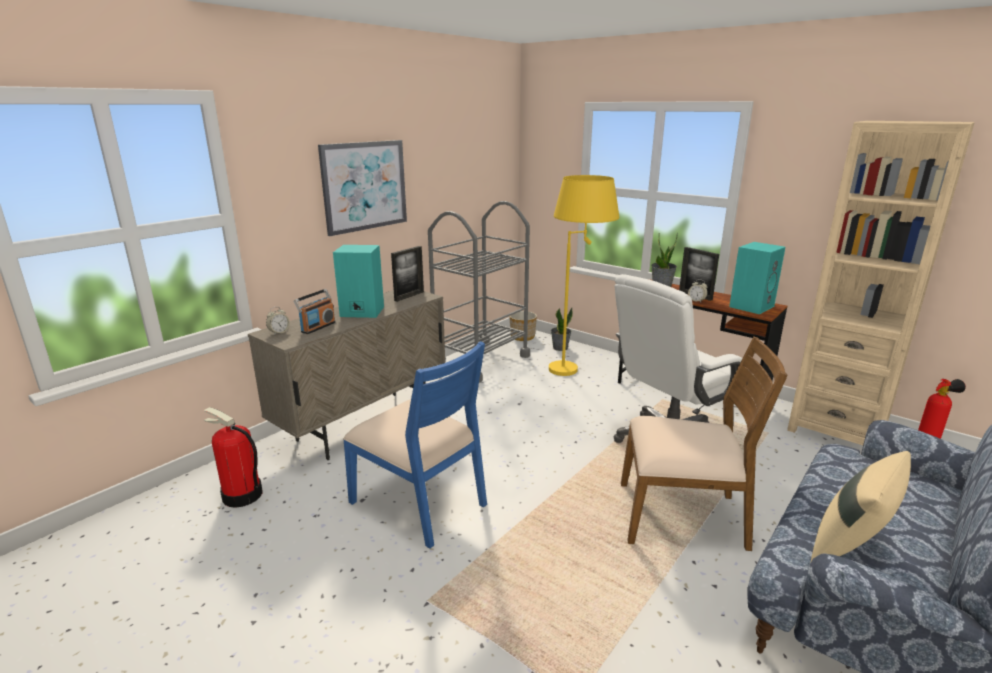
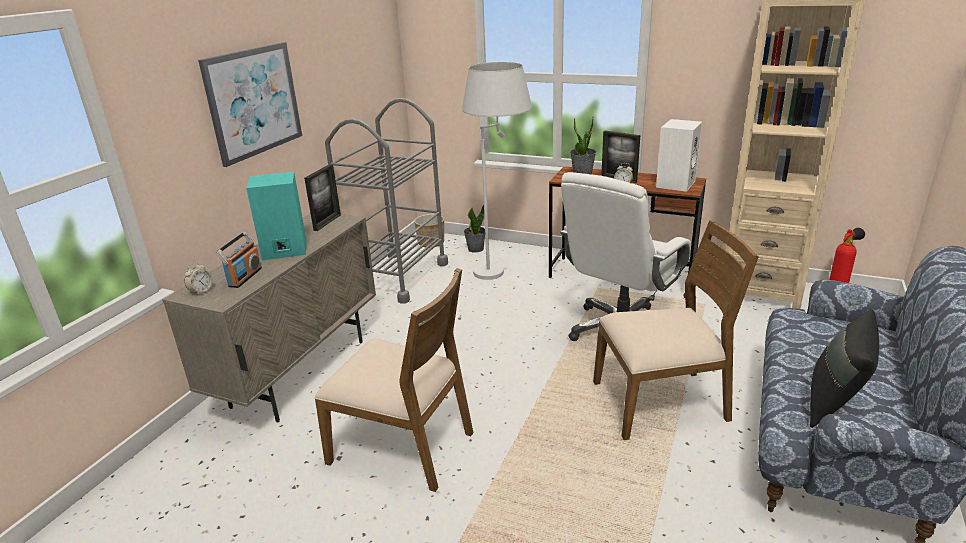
camera: 15 degrees left, 5 degrees up
(241, 495) = (195, 485): fire extinguisher -> none
(420, 502) = (403, 446): blue chair -> brown chair
(577, 367) = (501, 267): yellow floor lamp -> white floor lamp
(751, 306) = (675, 183): turquoise speaker -> white speaker
(849, 550) = (834, 404): beige pillow -> black pillow

